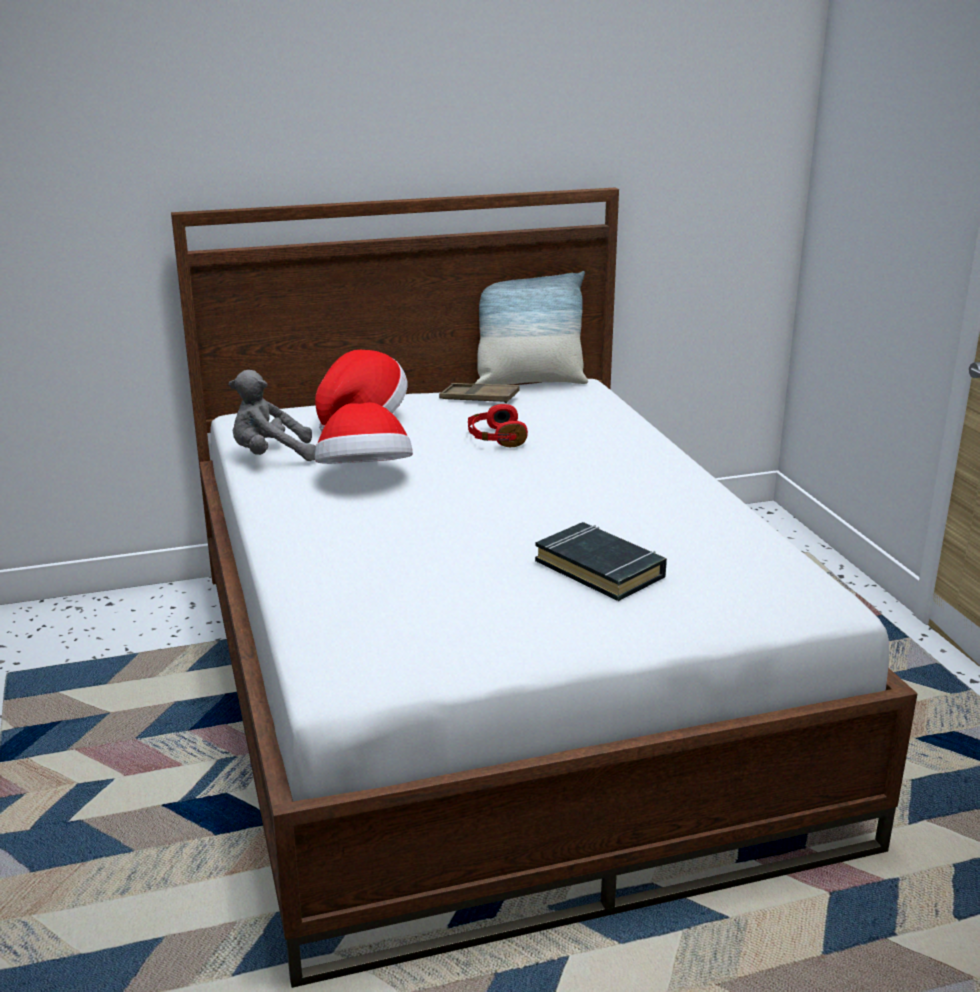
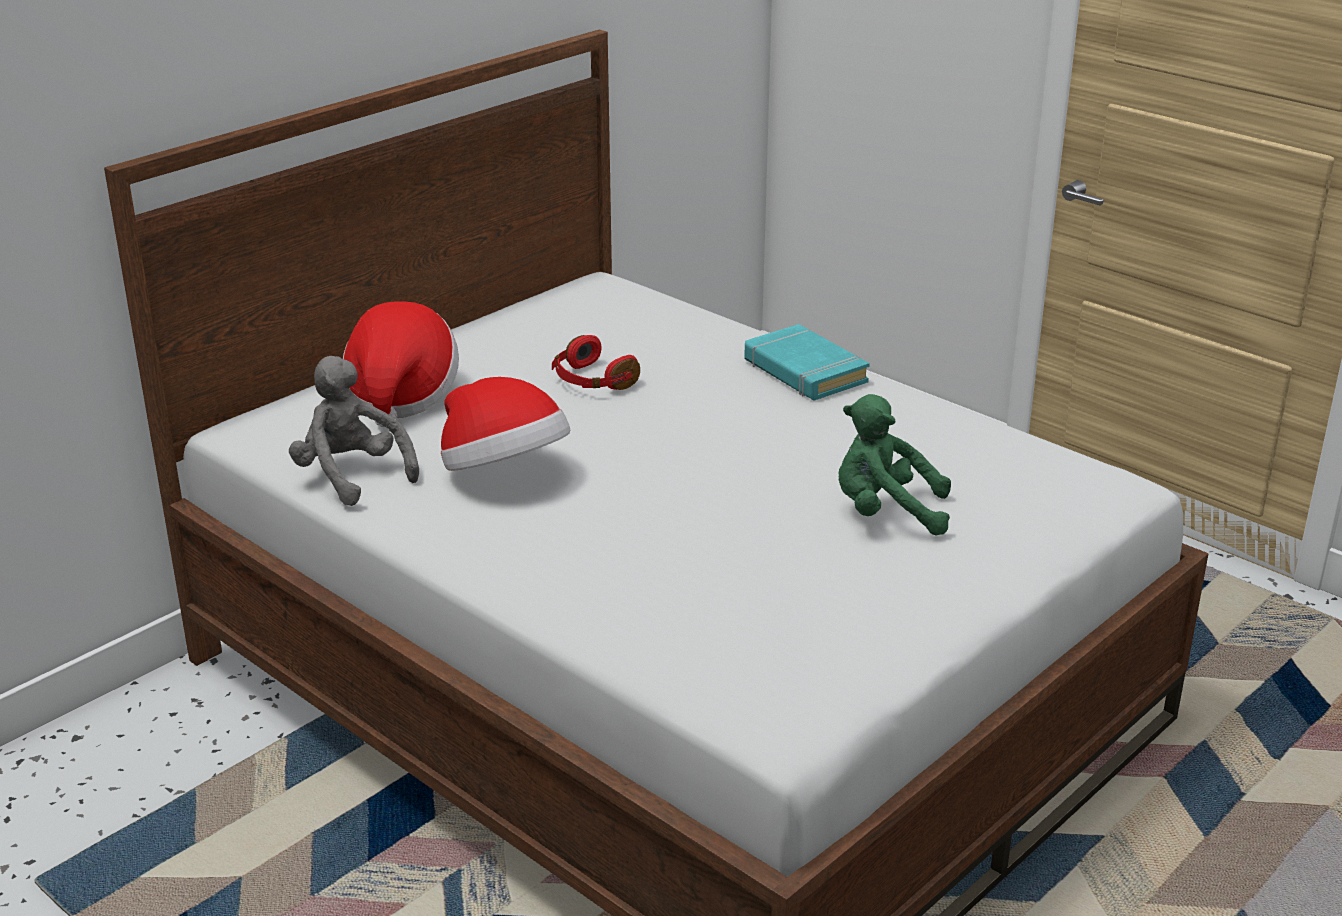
camera: 30 degrees left, 5 degrees up
(271, 456) = (351, 476): grey plush toy -> grey plush toy turned 90 degrees clockwise
(479, 398) = (507, 331): brown tray -> none
(529, 382) = (538, 295): pillow -> none
(600, 569) = (886, 513): black book -> green plush toy
(659, 465) = (804, 371): none -> turquoise book

